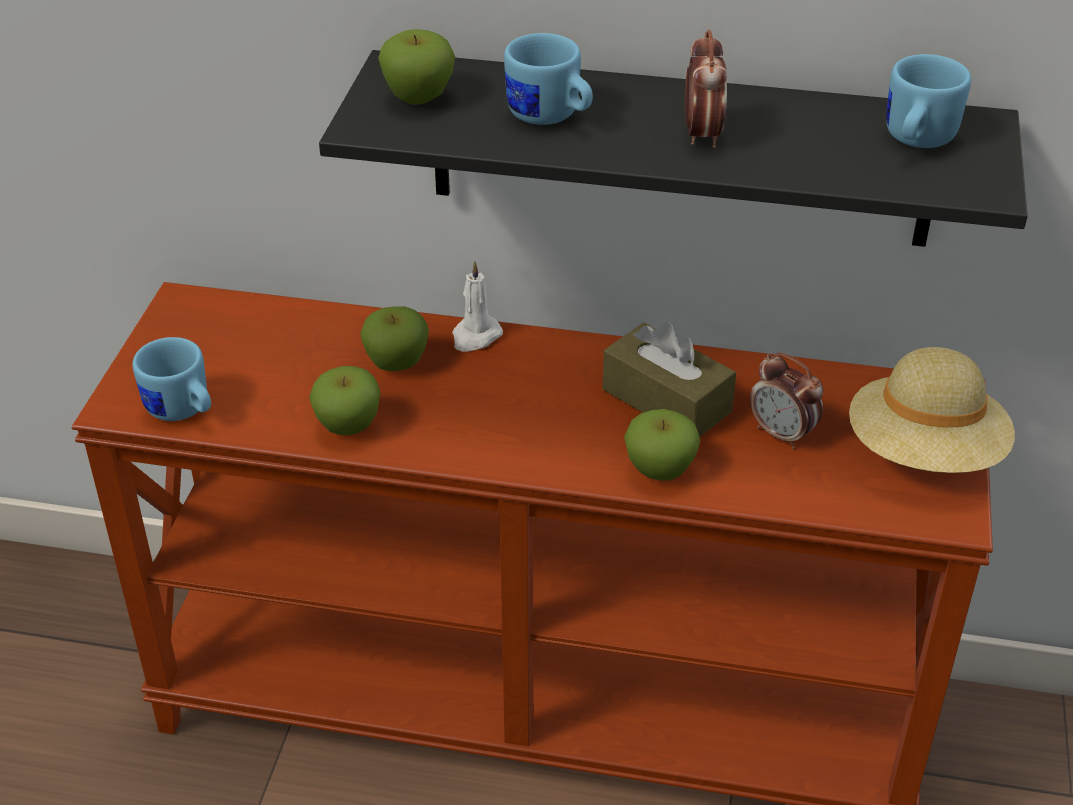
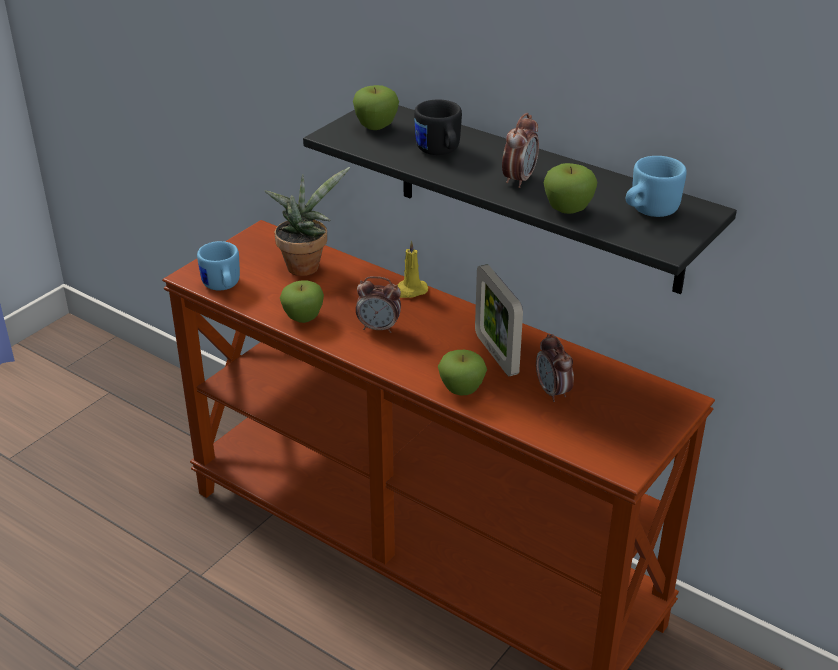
camera: 25 degrees right, 5 degrees down
(289, 338) = (305, 265): none -> potted plant
(396, 364) = (354, 293): apple -> apple (567, 210)
(473, 409) = (379, 328): none -> alarm clock
(475, 336) = (410, 291): white candle -> yellow candle
(550, 118) = (439, 152): blue mug -> black mug
(666, 400) = (496, 354): brown tissue box -> picture frame
(924, 453) = (636, 428): beige hat -> none

